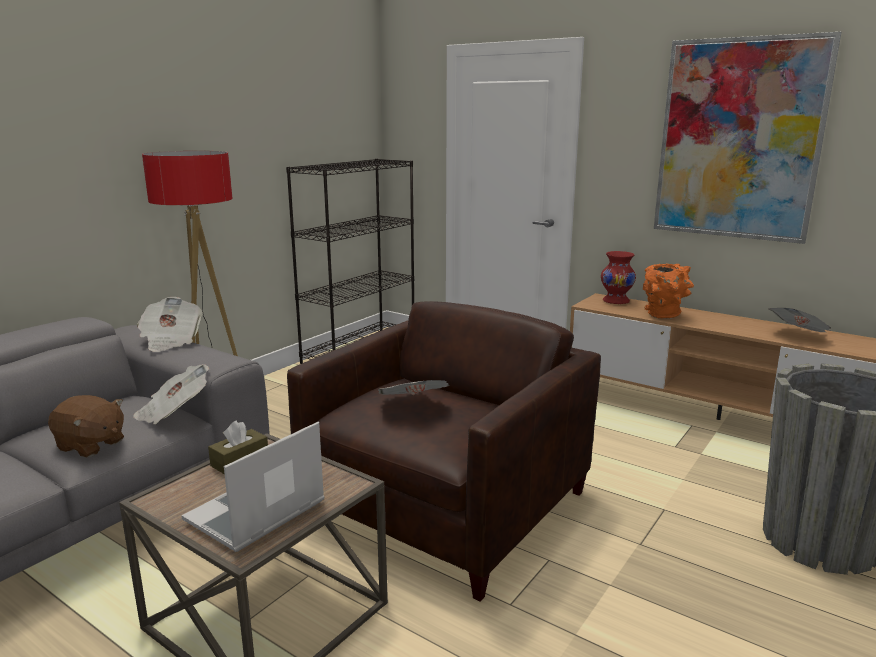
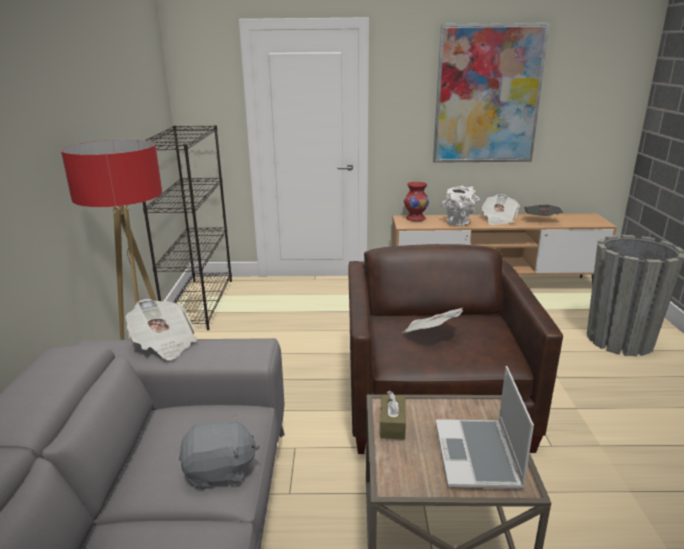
camera: 35 degrees left, 5 degrees up
(91, 445) = (219, 471): brown plush toy -> grey plush toy
(174, 412) = (240, 409): newspaper -> newspaper (498, 220)
(663, 316) = (459, 223): orange vase -> white vase

